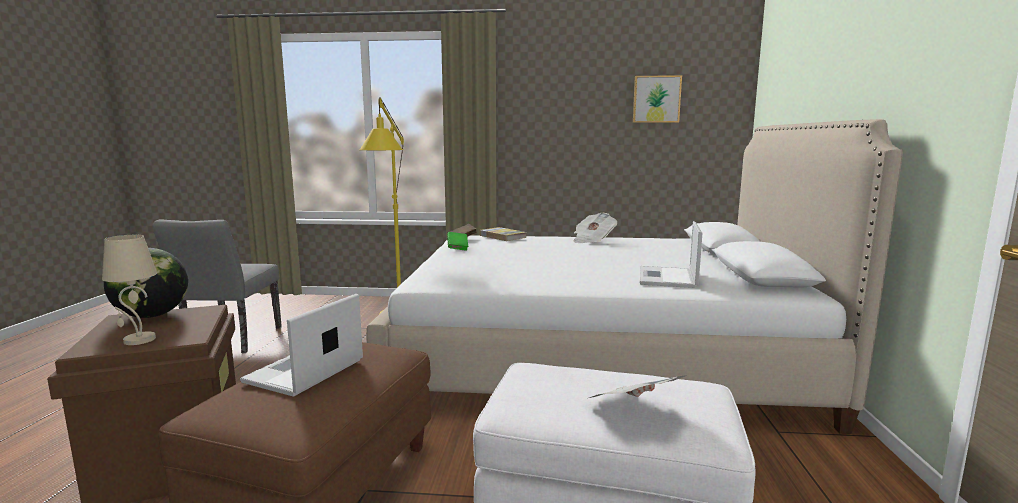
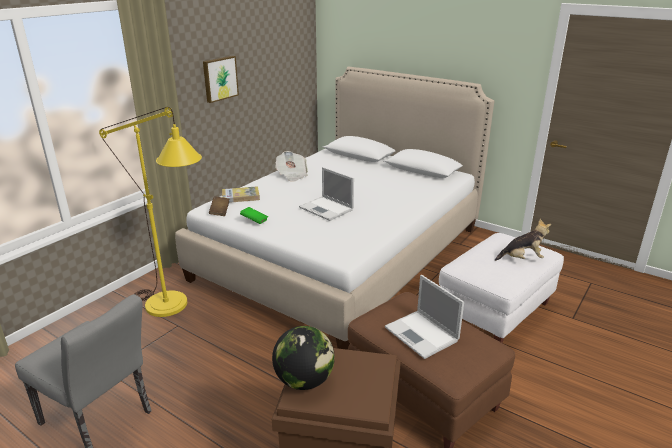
camera: 60 degrees left, 15 degrees up
(138, 340) = (369, 384): beige table lamp -> none
(632, 411) = (522, 259): newspaper -> plush toy
(656, 99) = (270, 48): picture -> picture (219, 78)
(667, 278) = (406, 189): laptop -> laptop (327, 209)

